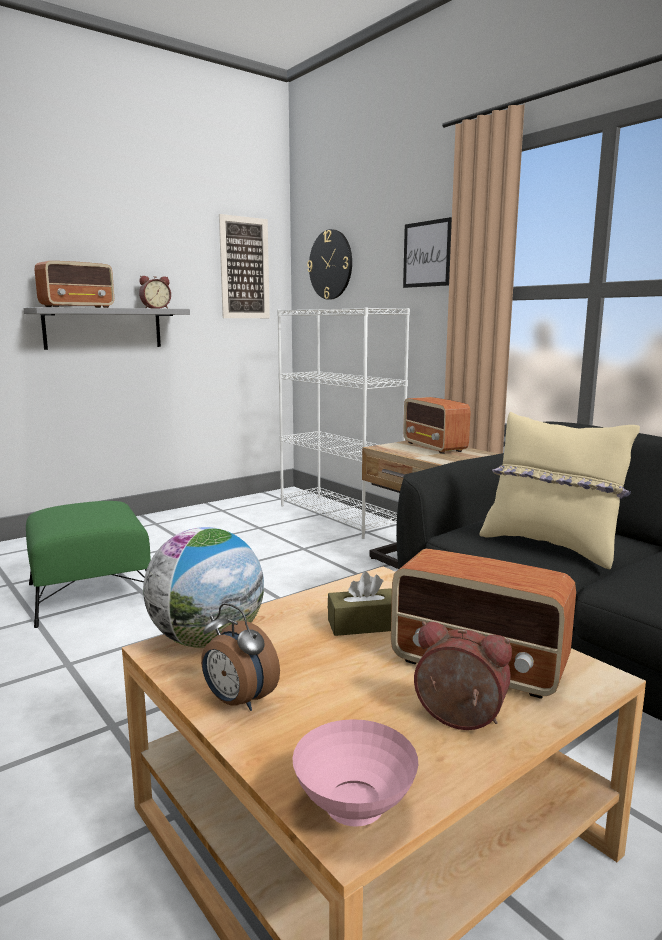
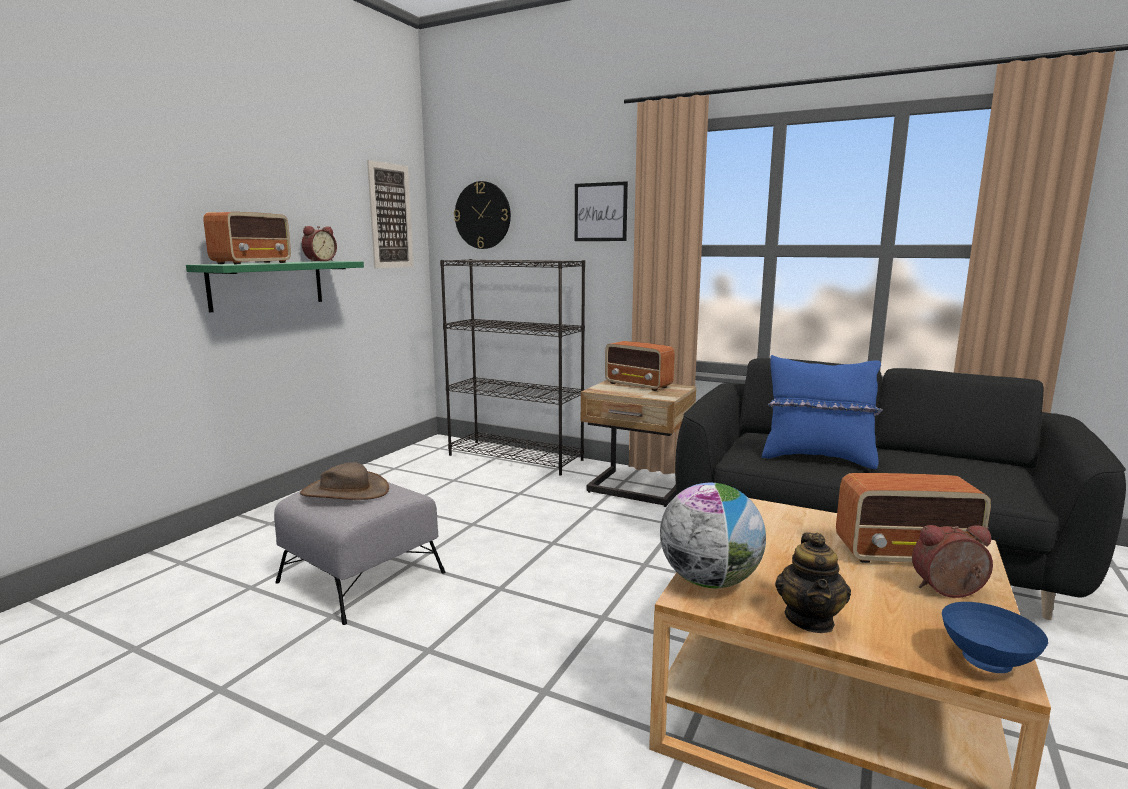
camera: 25 degrees left, 0 degrees up
(76, 511) = (345, 491): none -> brown hat
(91, 594) = (362, 577): green ottoman -> grey ottoman
(103, 328) = (267, 284): grey shelf -> green shelf
(237, 702) = (810, 619): alarm clock -> teapot
(340, 516) = (516, 457): white bookcase -> black bookcase
(352, 808) = (985, 663): pink bowl -> blue bowl
(363, 625) = (792, 542): brown tissue box -> none
(550, 546) = (817, 458): beige pillow -> blue pillow

